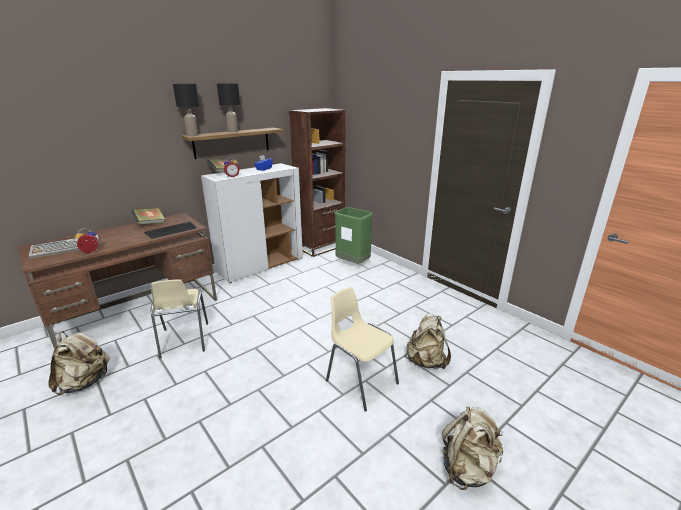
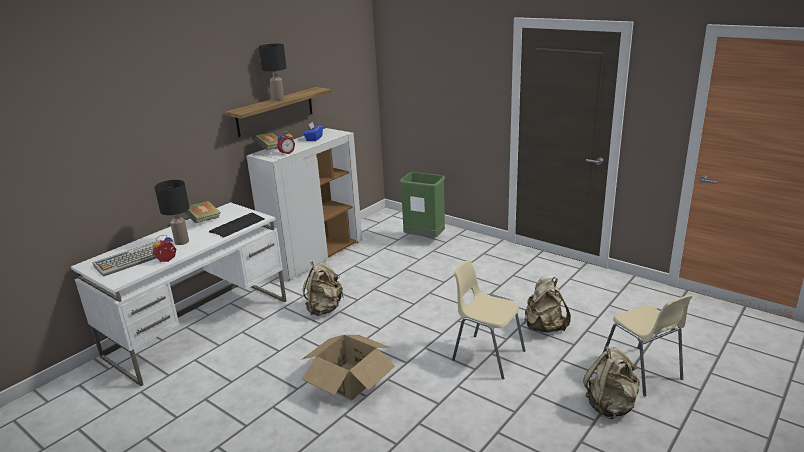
camera: 10 degrees left, 0 degrees up
(85, 382) = (195, 404): beige backpack -> beige backpack (324, 309)
(138, 312) = (200, 327): brown desk -> white desk
(184, 341) = (277, 348): beige chair -> beige chair (641, 372)
(192, 135) = (239, 110): black table lamp -> black table lamp (182, 242)
(224, 384) = (348, 380): none -> cardboard box
(320, 247) = (376, 223): brown bookcase -> none

